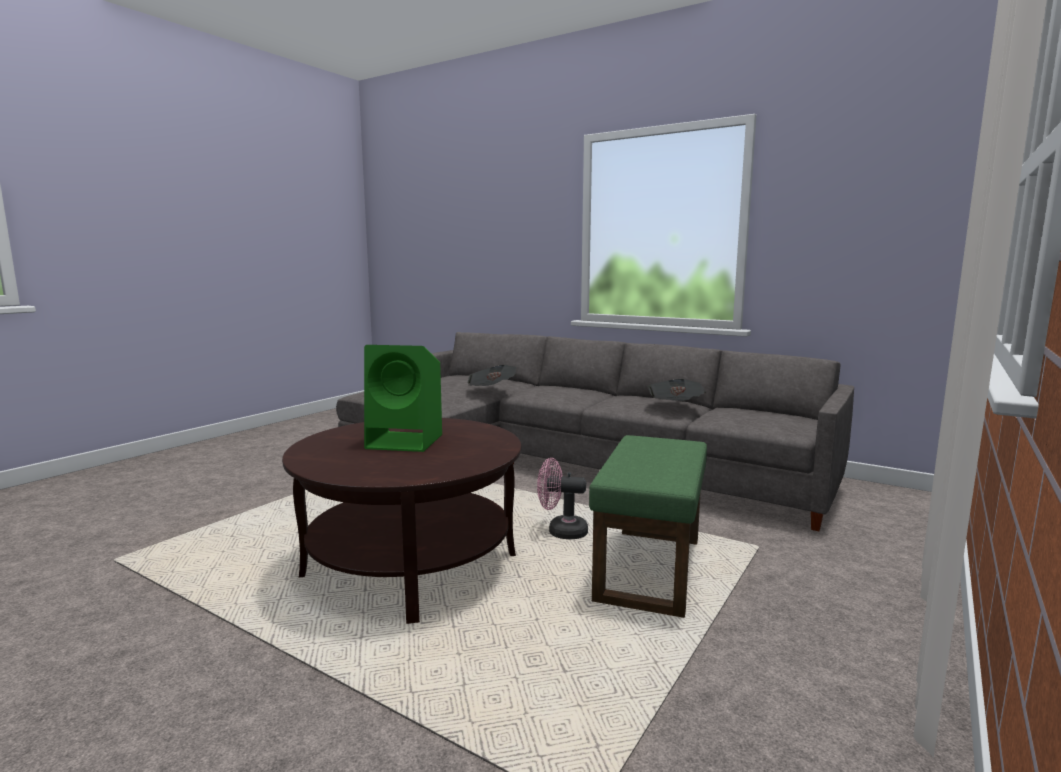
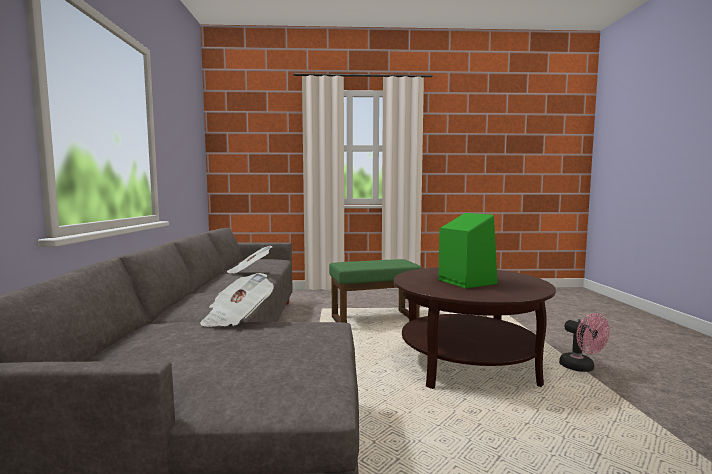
camera: 125 degrees left, 5 degrees down
(561, 532) = (364, 342): pink fan -> pink fan (581, 368)

